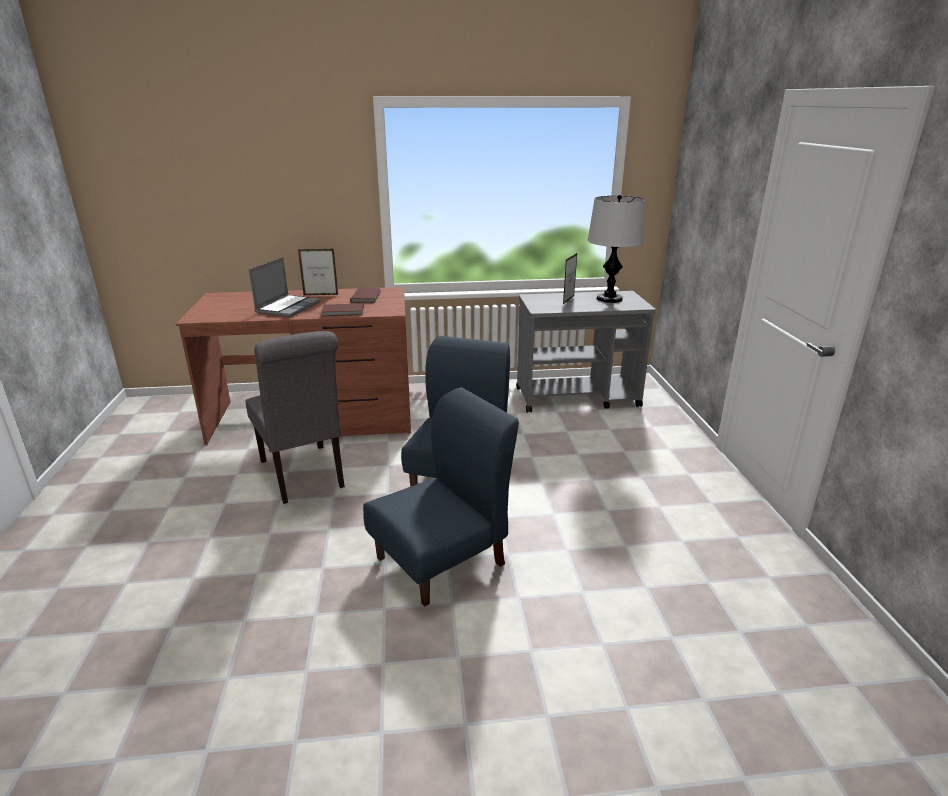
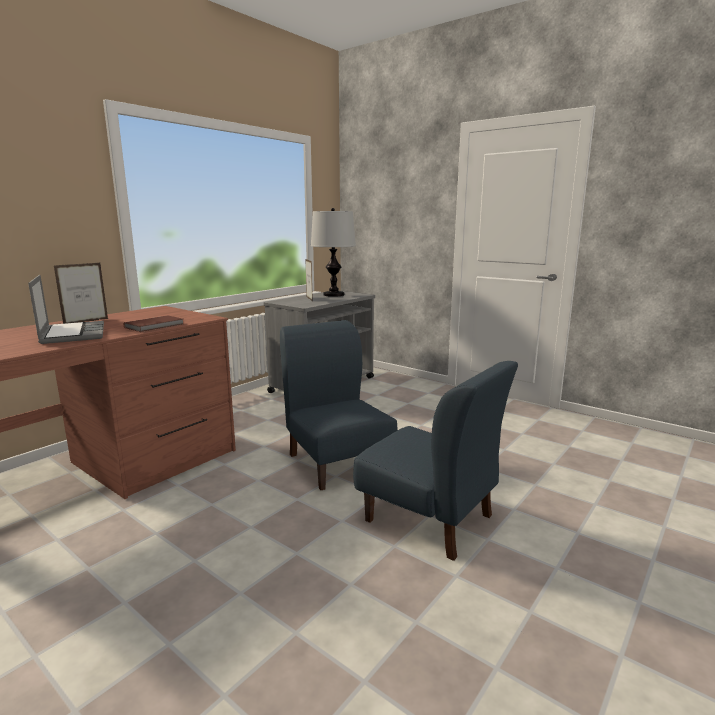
camera: 45 degrees left, 10 degrees down
(304, 476) = (186, 528): grey chair -> none
(367, 297) = (148, 315): brown book -> none
(442, 561) = (429, 518): blue chair -> blue chair turned 120 degrees clockwise

